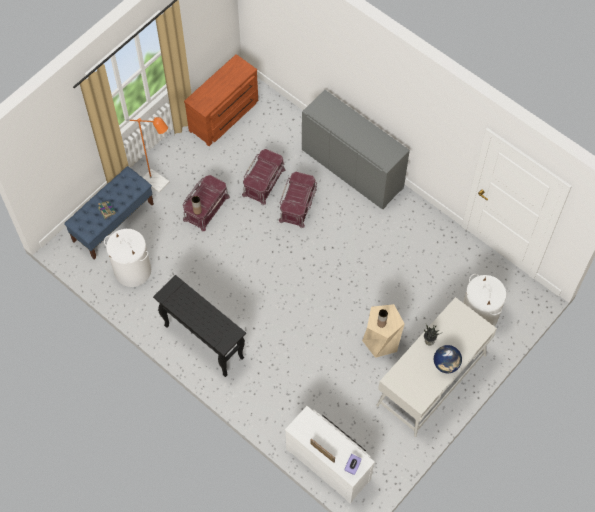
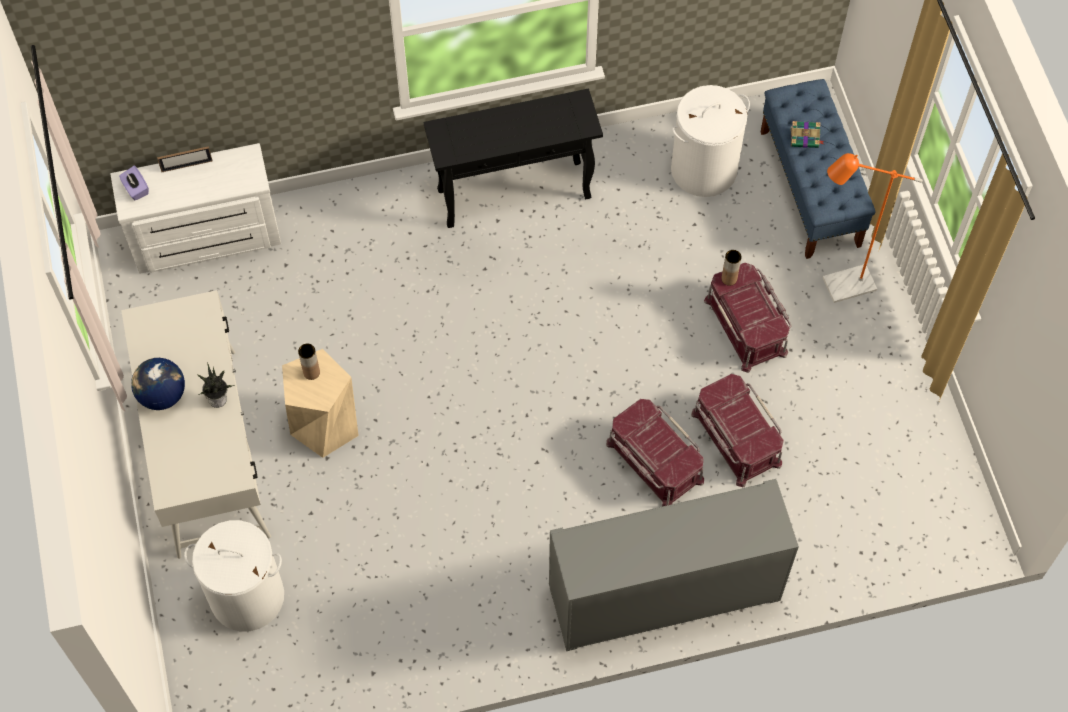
camera: 125 degrees right, 0 degrees up
(225, 116) = (914, 460): brown dresser -> none

